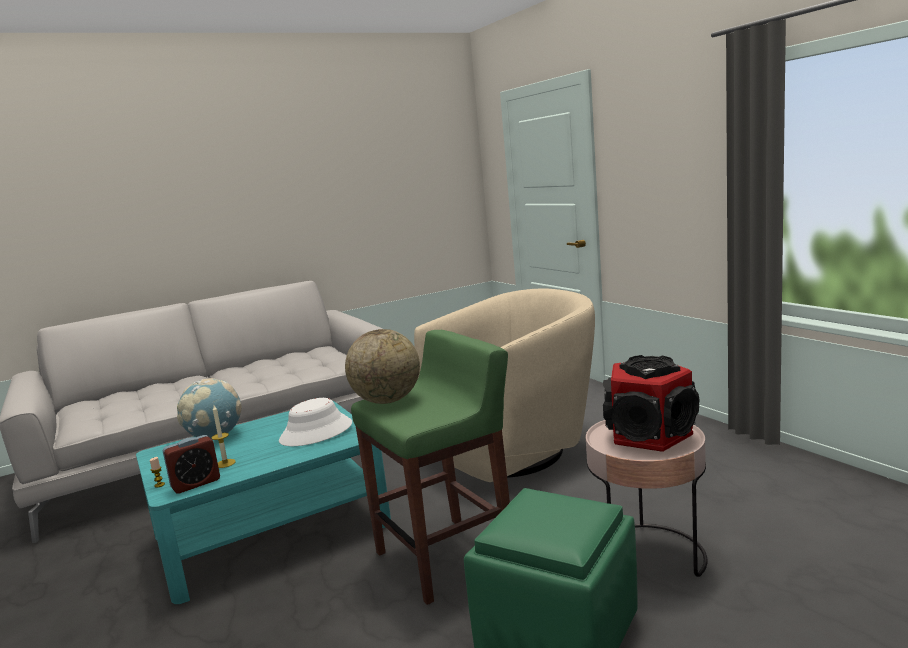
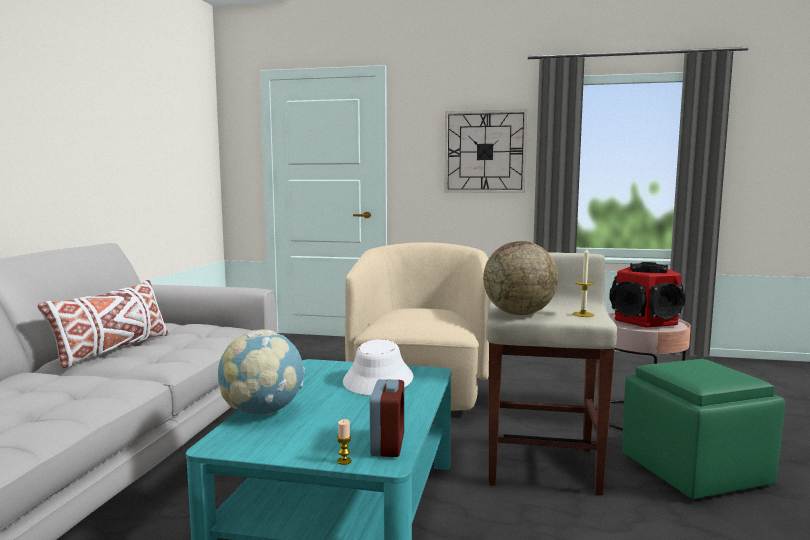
camera: 50 degrees left, 5 degrees down
(225, 463) = (362, 423): candle -> candle (583, 314)
(257, 367) = (112, 350): none -> white pillow
(446, 557) = (542, 465): green stool -> beige stool
(684, 167) = (485, 152): none -> wall clock

